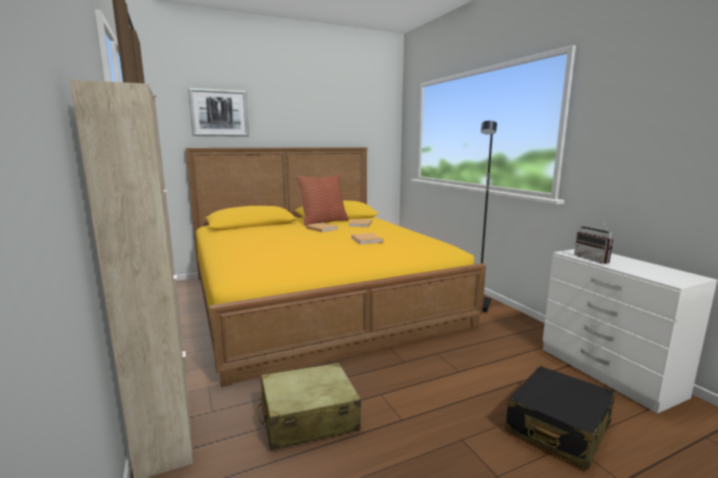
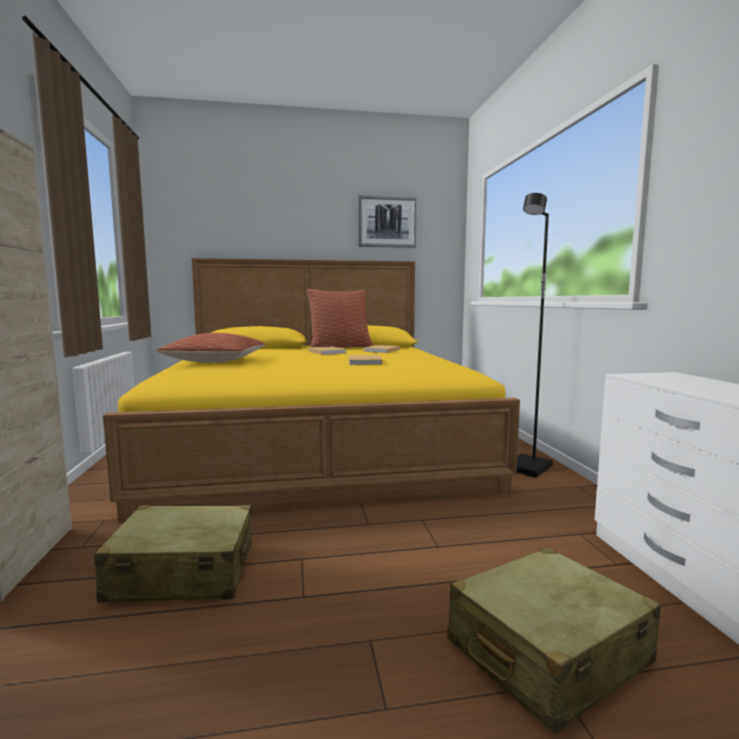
camera: 15 degrees right, 5 degrees down
(219, 113) = (233, 219): picture -> picture (387, 222)
(249, 246) = (216, 361): none -> pillow
(558, 427) = (547, 653): black suitcase -> beige suitcase
(594, 259) = (667, 382): radio -> none

